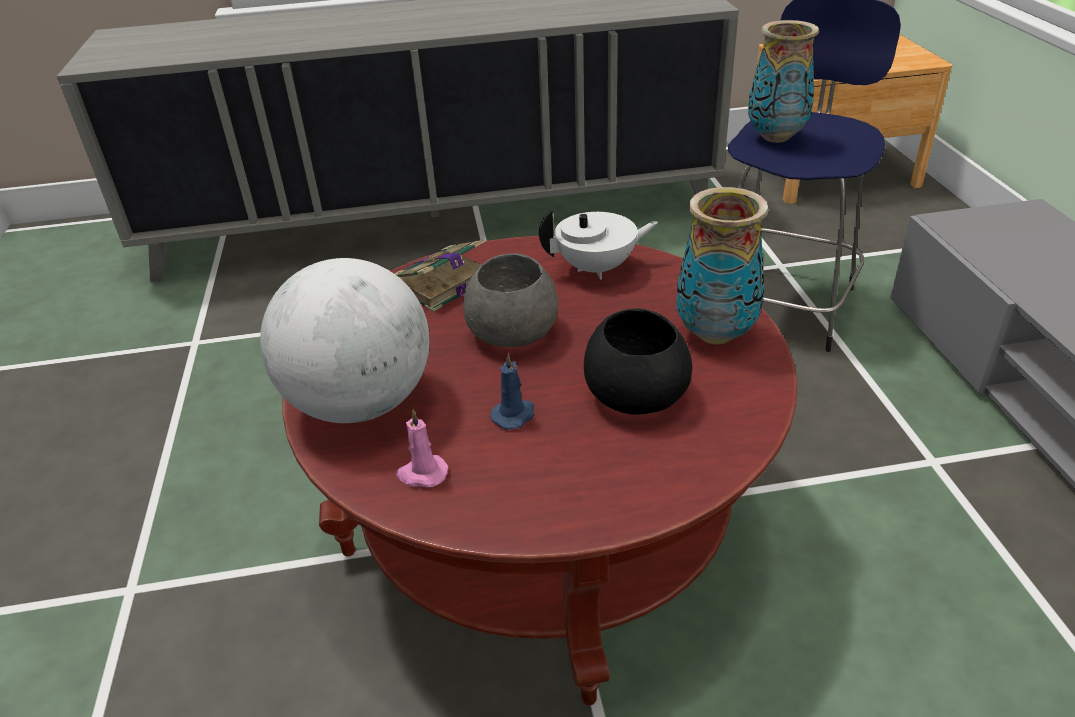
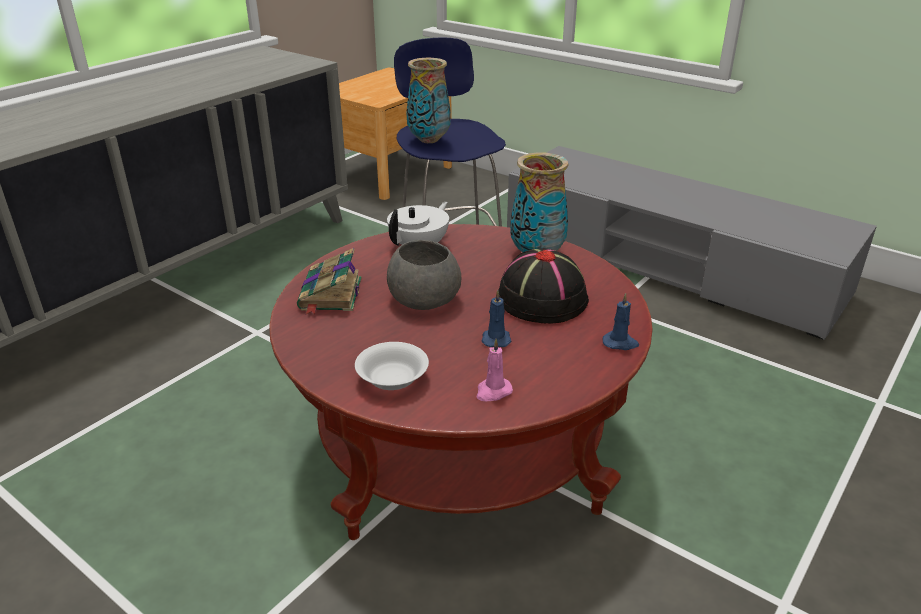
camera: 45 degrees left, 5 degrees down
(360, 403) = (391, 379): globe -> white bowl
(635, 393) = (541, 299): black bowl -> black hat
(642, 502) = (620, 343): none -> blue candle

